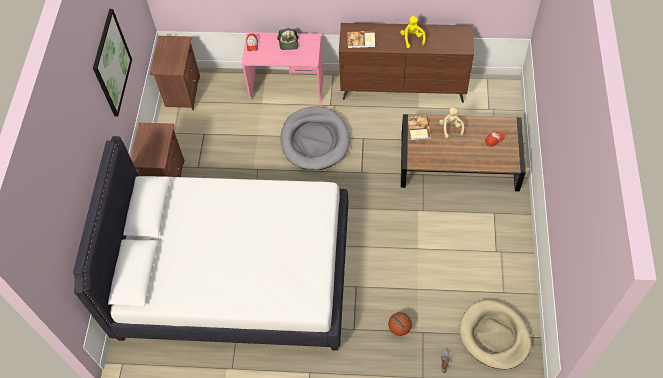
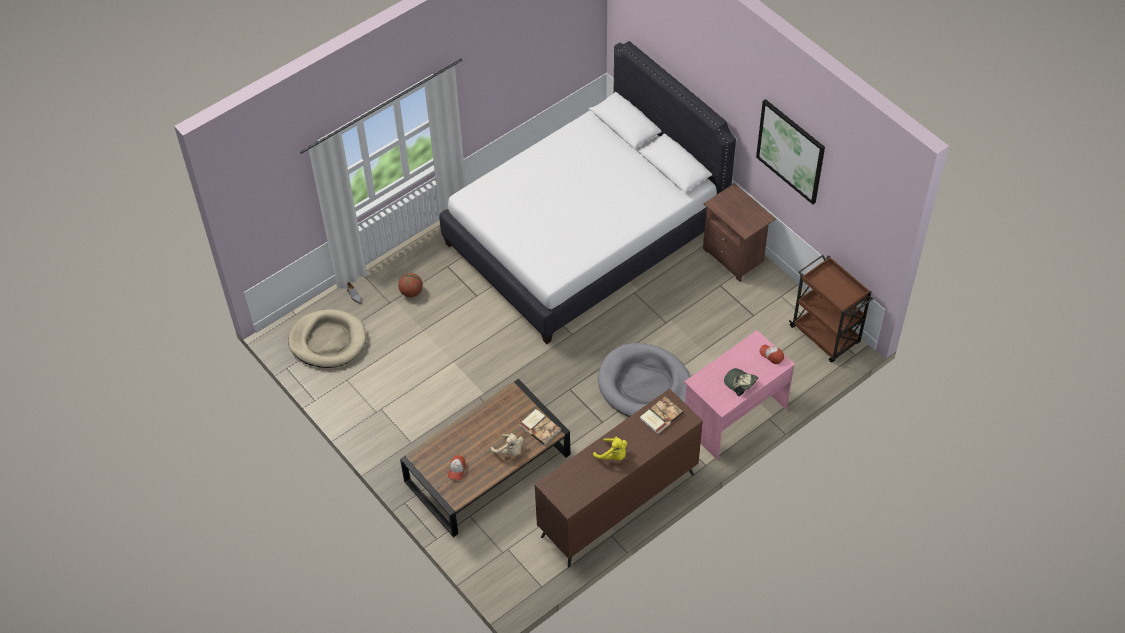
camera: 135 degrees right, 5 degrees down
(182, 92) = (826, 336): brown nightstand -> brown cart

